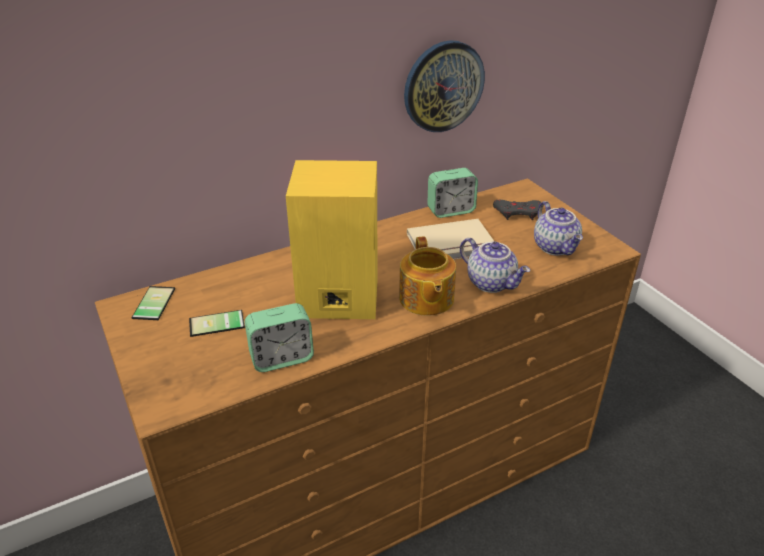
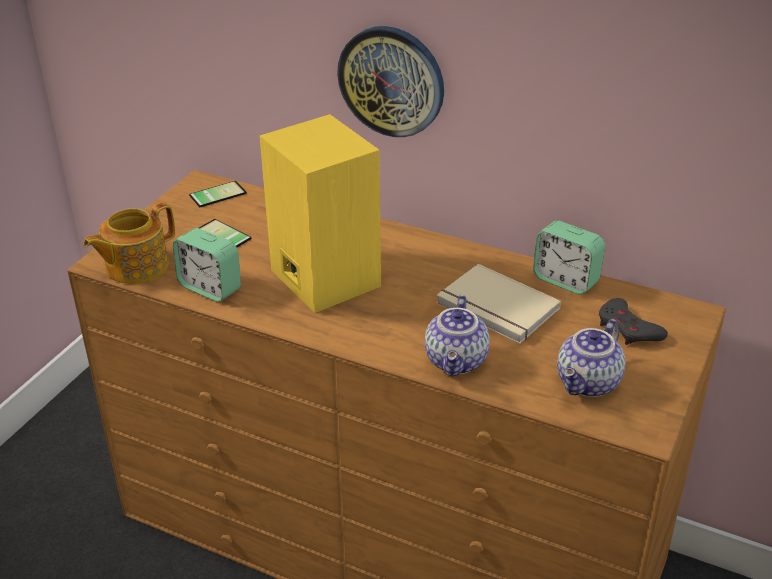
camera: 55 degrees right, 0 degrees up
(426, 299) = (378, 329): teapot -> teapot (135, 266)
(443, 86) = (598, 118): wall clock -> wall clock (391, 81)

